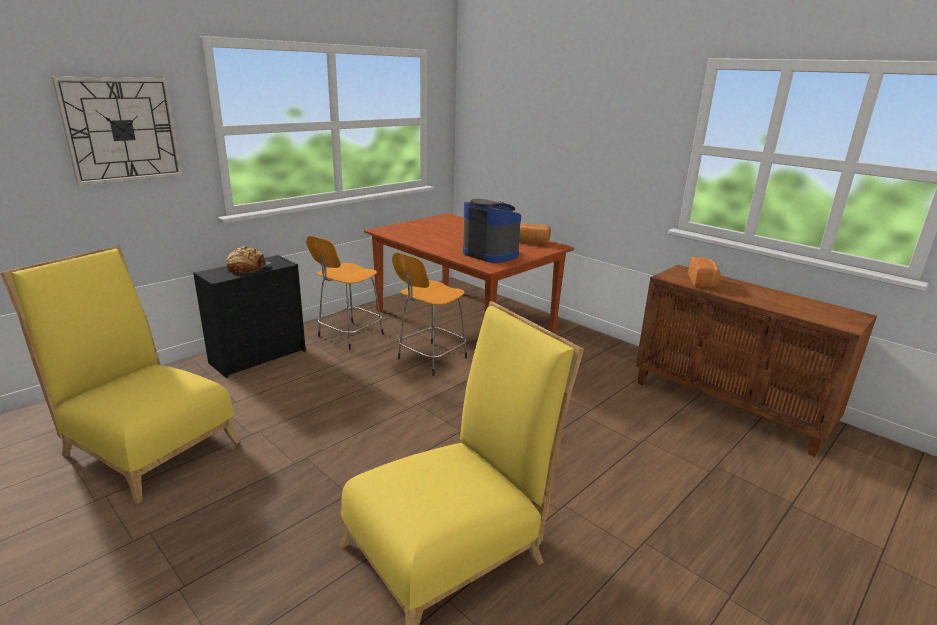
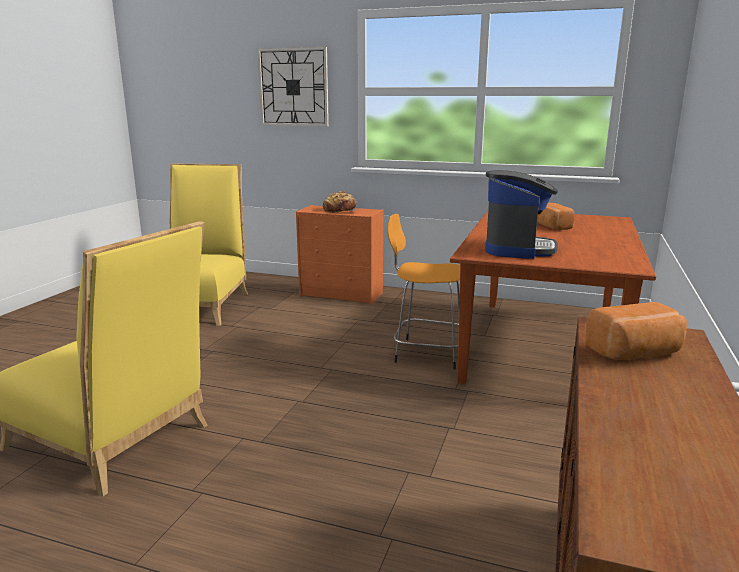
camera: 65 degrees right, 5 degrees down
(259, 356) = (342, 294): black dresser -> orange dresser
(349, 336) = (420, 310): orange stool -> none
(532, 242) = (615, 256): bread -> bread (551, 226)

